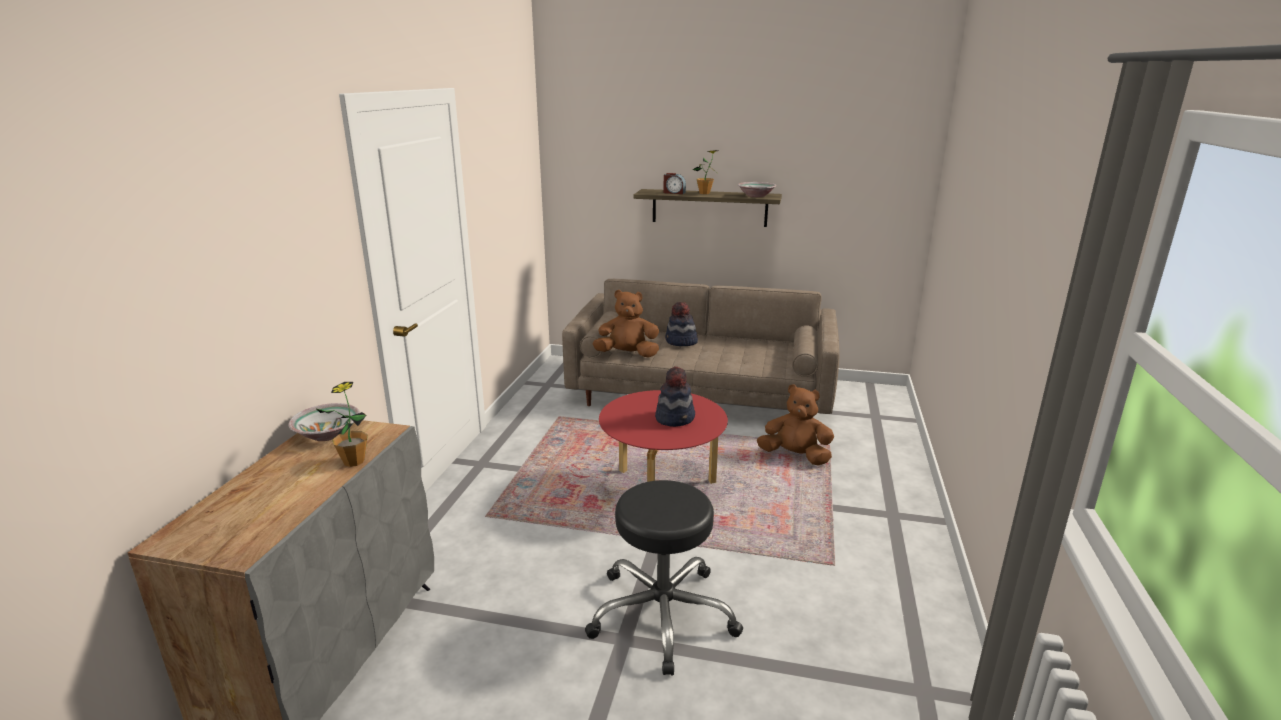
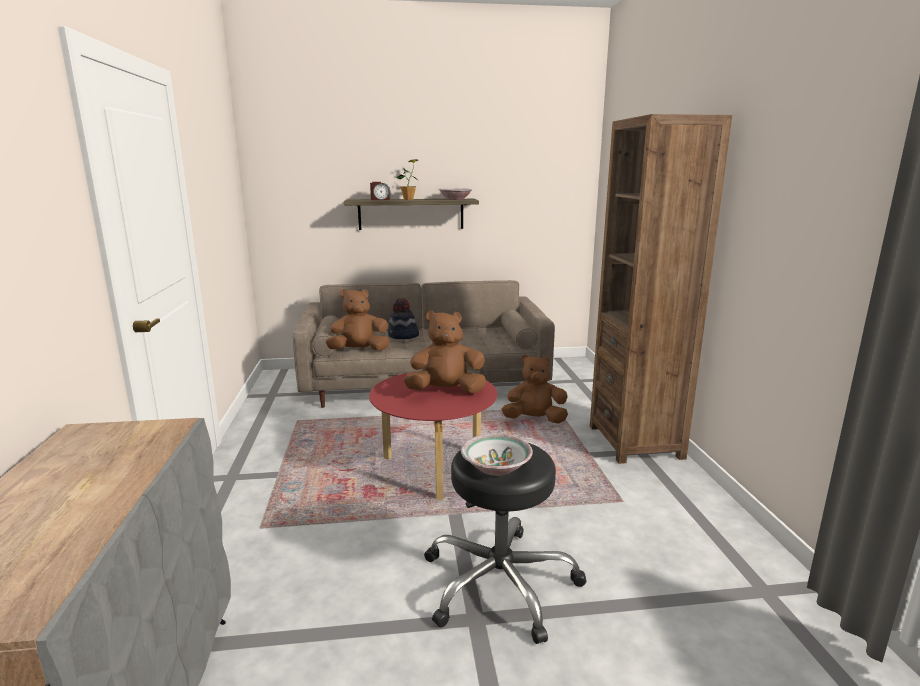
camera: 20 degrees left, 5 degrees down
(328, 434) = (88, 441): bowl -> bowl (496, 467)
(354, 461) = (144, 464): potted plant -> none
(675, 418) = (446, 391): hat -> brown plush toy
(894, 502) = (635, 442): none -> brown bookcase

